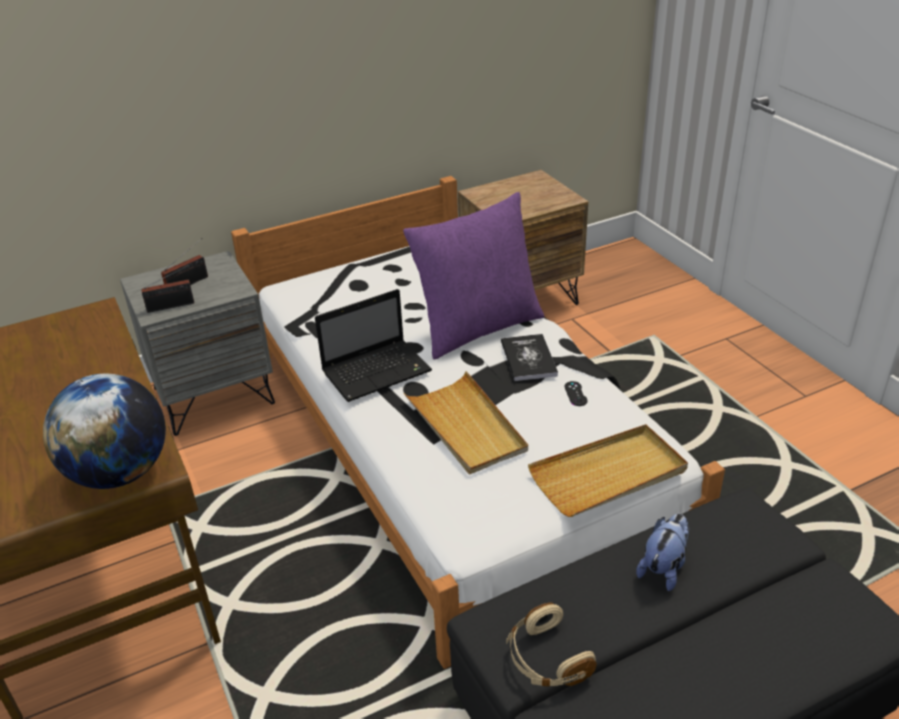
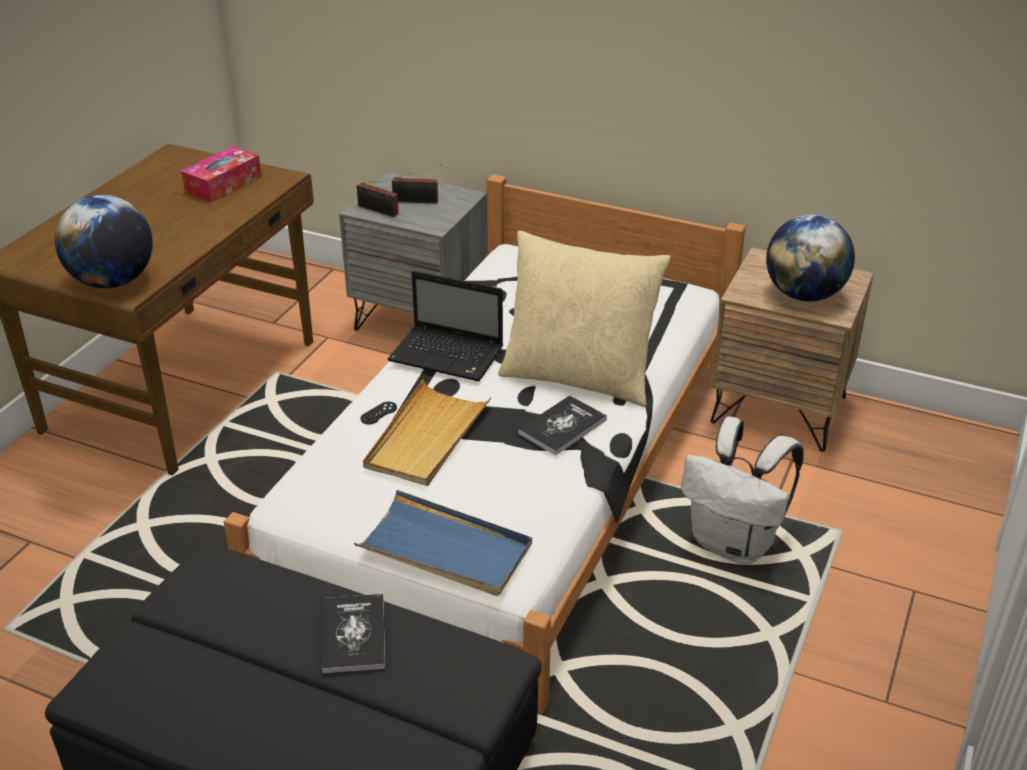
camera: 50 degrees right, 0 degrees up
(52, 346) = (223, 184): none -> tissue box
(477, 327) = (579, 377): purple pillow -> beige pillow
(535, 198) = (804, 295): none -> globe
(546, 659) = (191, 608): beige headphones -> none
(575, 394) = (544, 479): black game controller -> black game controller (378, 413)
(609, 474) = (445, 549): beige tray -> blue tray
(625, 380) = (734, 544): none -> white backpack
(663, 568) = (353, 634): plush toy -> book

